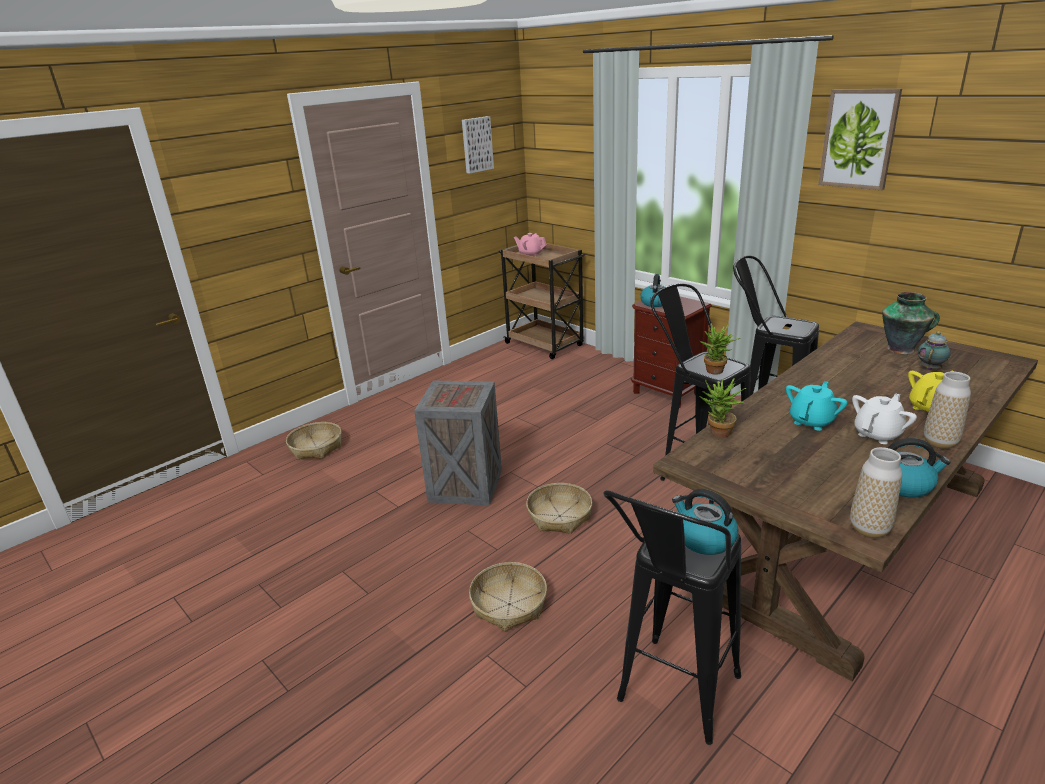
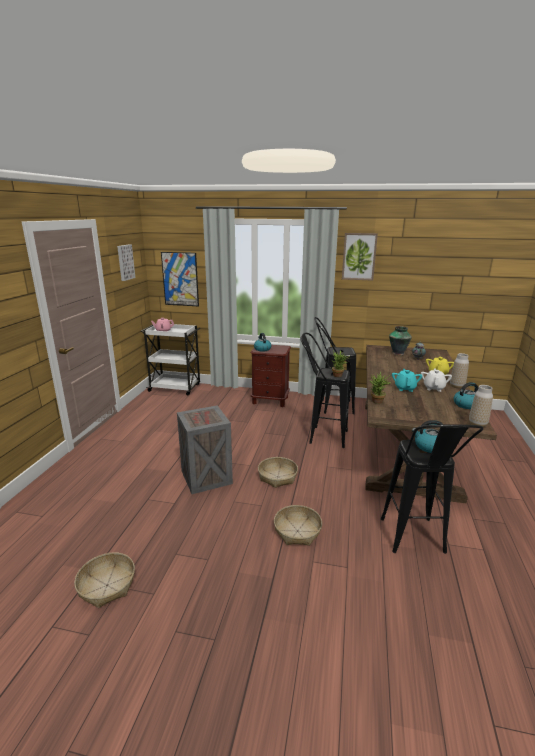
camera: 35 degrees left, 5 degrees down
(316, 448) = (71, 486): basket -> basket (106, 585)
(545, 345) = (175, 388): brown cart -> white cart
(565, 172) = (180, 279): none -> picture

